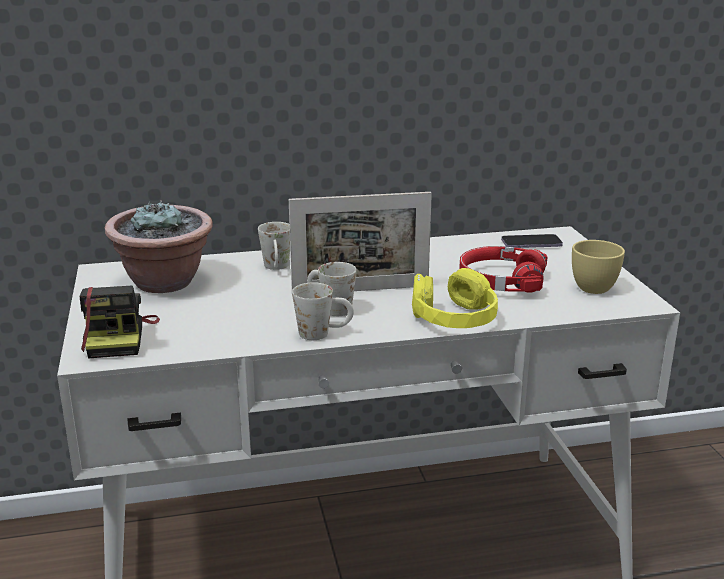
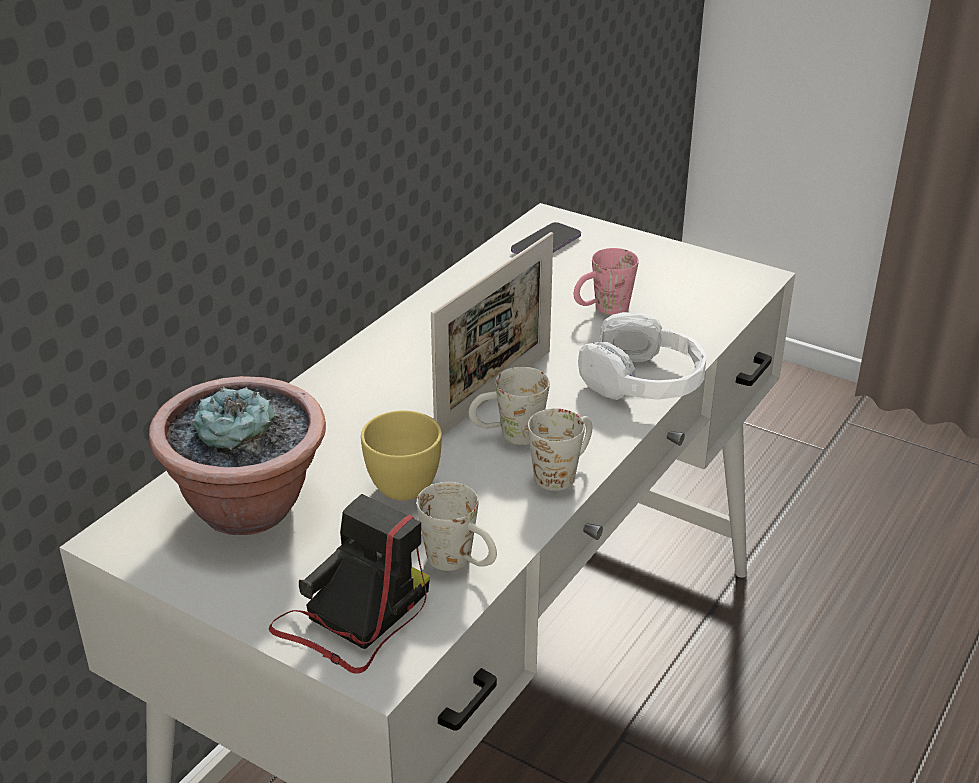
camera: 45 degrees left, 10 degrees up
(119, 337) = (354, 617): camera -> camera turned 90 degrees counterclockwise
(277, 268) = (347, 411): white mug -> white mug (461, 562)
(453, 318) = (643, 381): yellow headphones -> white headphones
(501, 281) = (602, 310): red headphones -> pink mug
(597, 286) = (691, 274): yellow cup -> yellow cup (405, 481)

